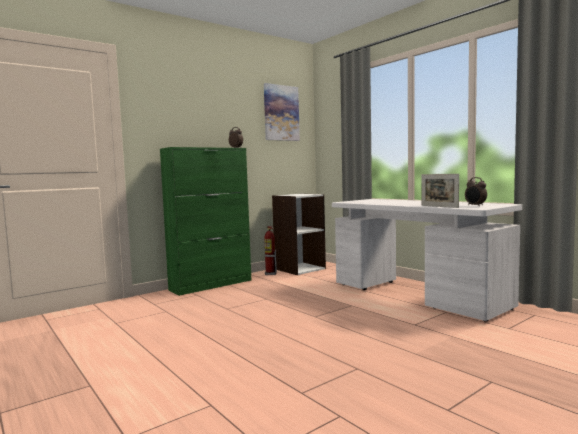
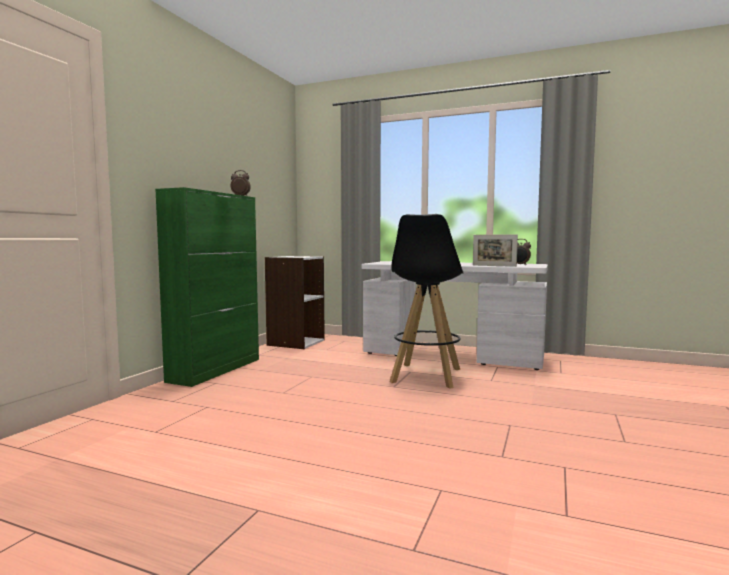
camera: 30 degrees left, 0 degrees up
(270, 274) = (270, 350): fire extinguisher -> none
(281, 113) = (270, 160): picture -> none
(359, 311) = (426, 376): none -> black stool

